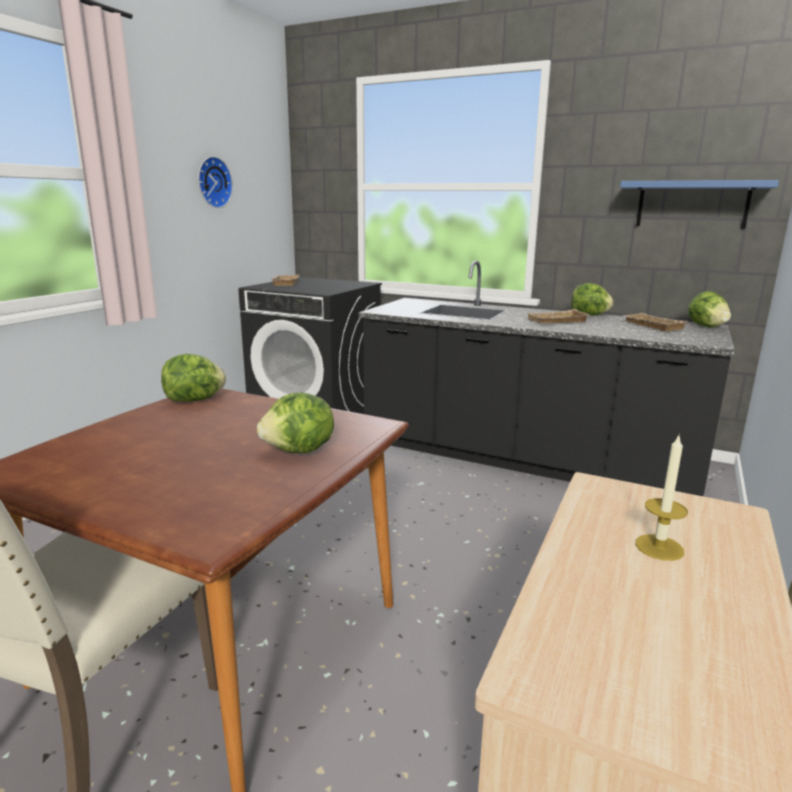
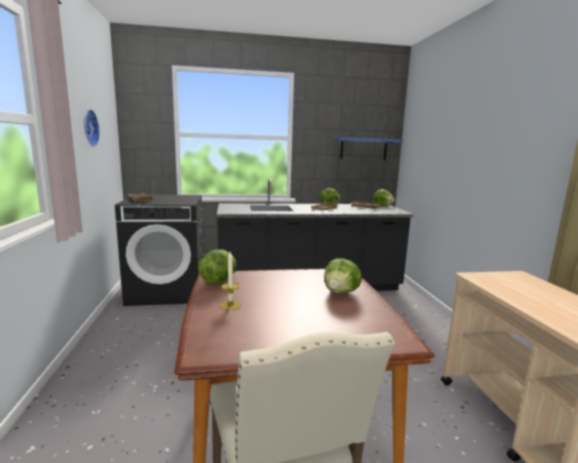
camera: 35 degrees left, 5 degrees down
(659, 547) = (529, 291): candle -> candle (230, 305)

